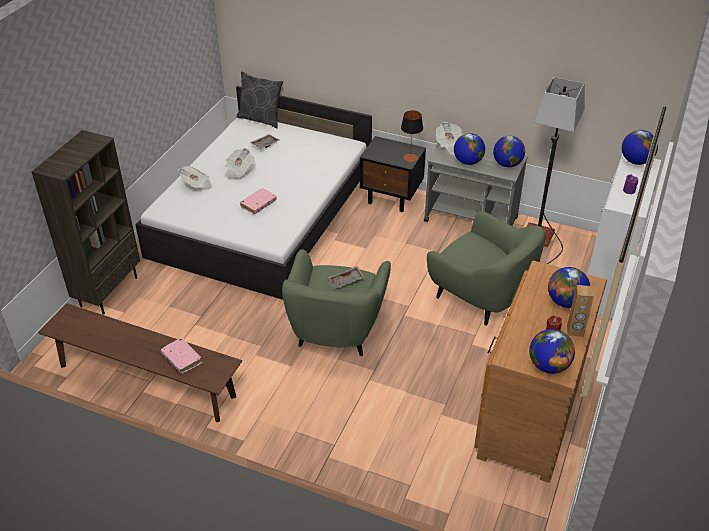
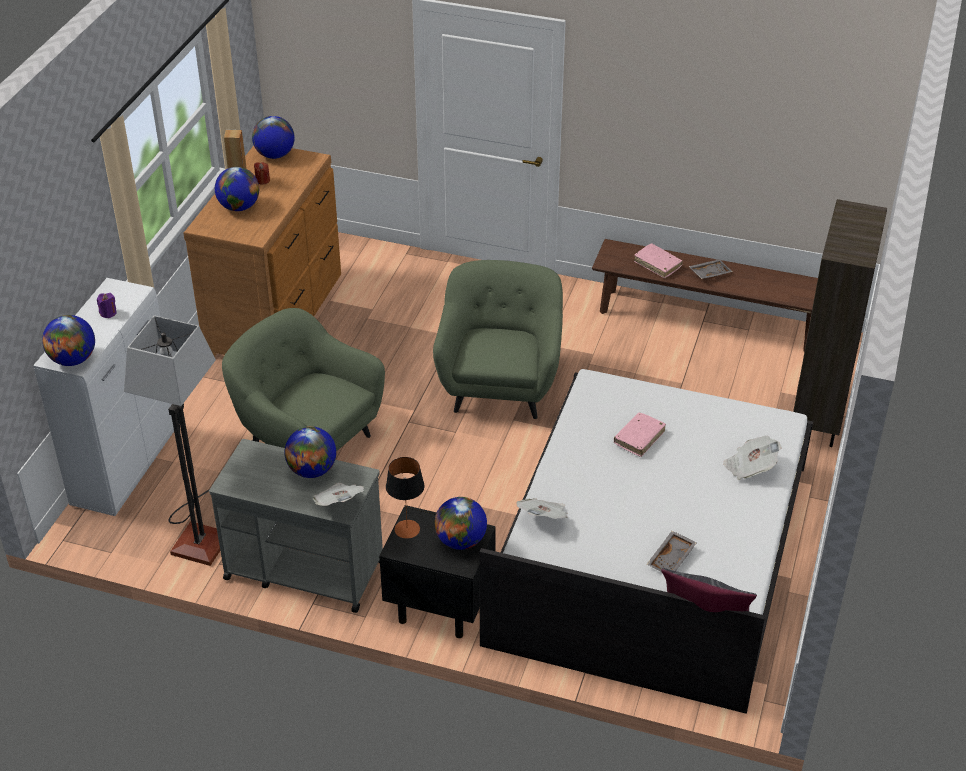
camera: 175 degrees right, 0 degrees up
(238, 171) = (694, 498): newspaper -> newspaper (544, 518)
(346, 281) = (489, 348): grey tray -> grey tray (709, 273)
(507, 164) = (248, 469): globe -> globe (460, 541)

